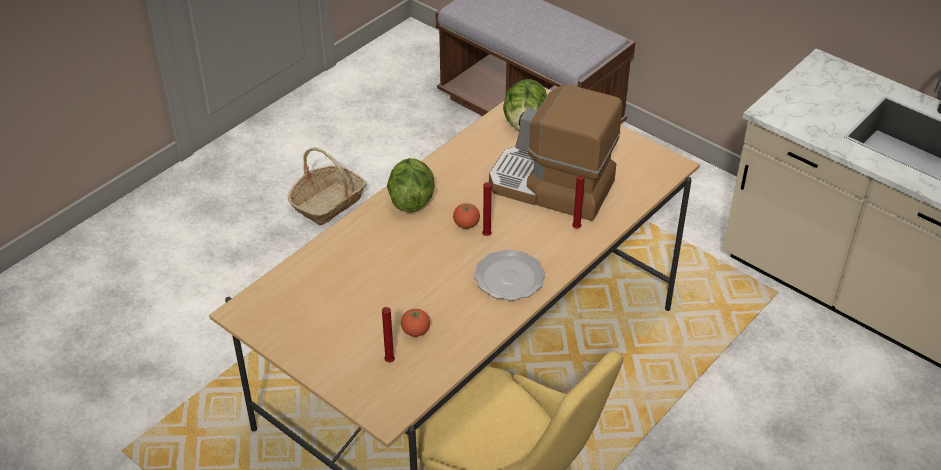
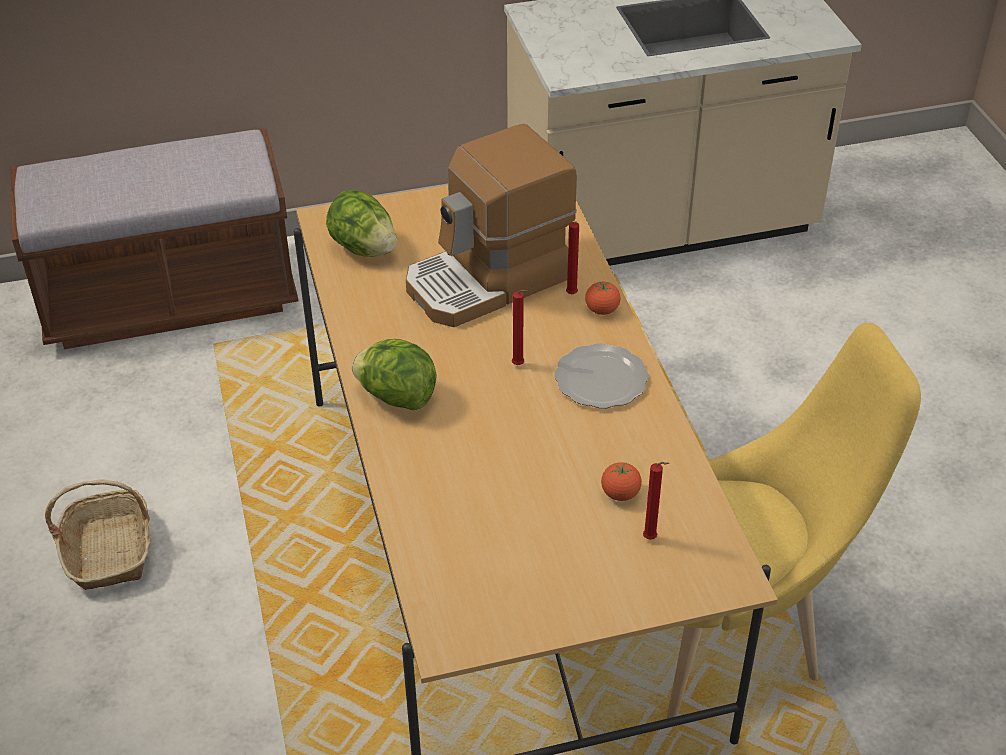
camera: 55 degrees left, 0 degrees up
(466, 225) = (484, 372): tomato -> tomato (602, 310)

